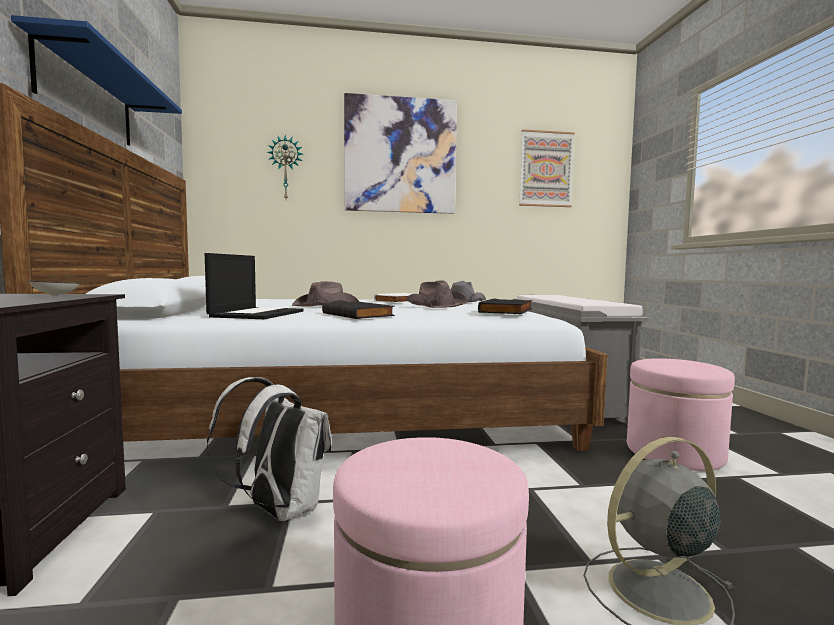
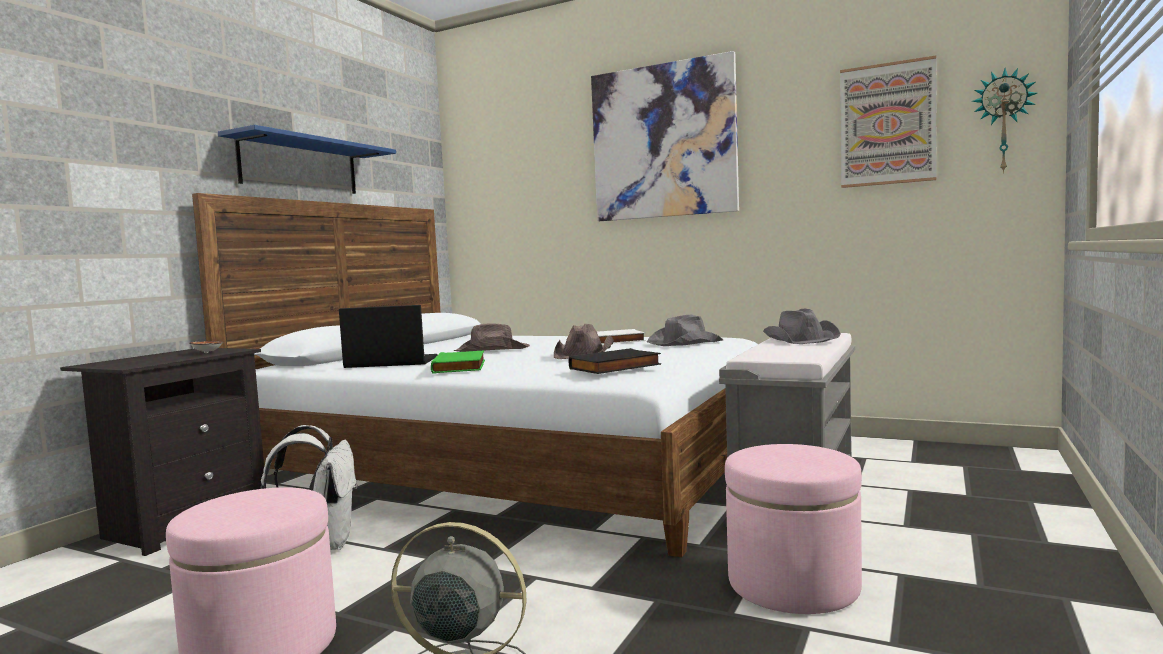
camera: 35 degrees right, 0 degrees up
(257, 314) = (390, 362): laptop -> laptop turned 135 degrees counterclockwise
(285, 168) = (535, 178): wall clock -> wall clock (1003, 121)
(359, 314) = (461, 366): black book -> green book
(557, 297) = (801, 339): none -> grey hat

